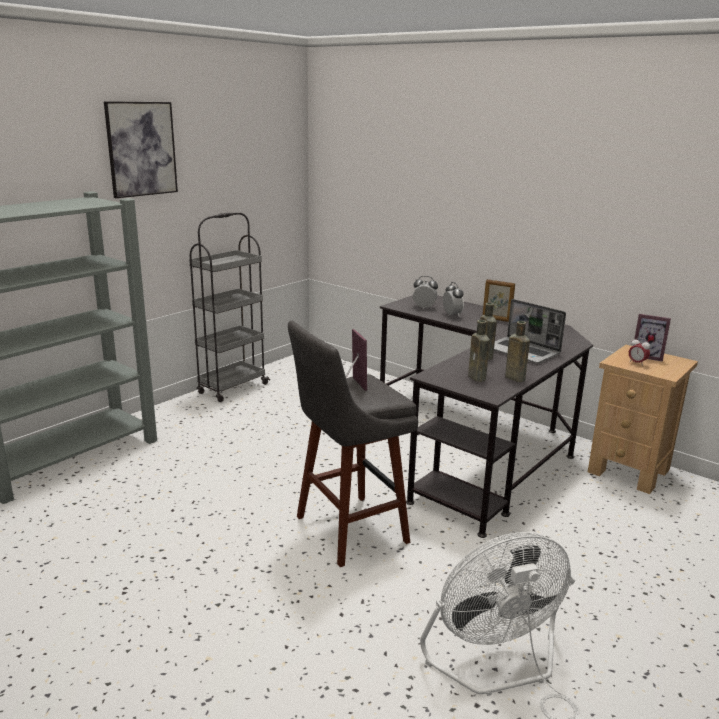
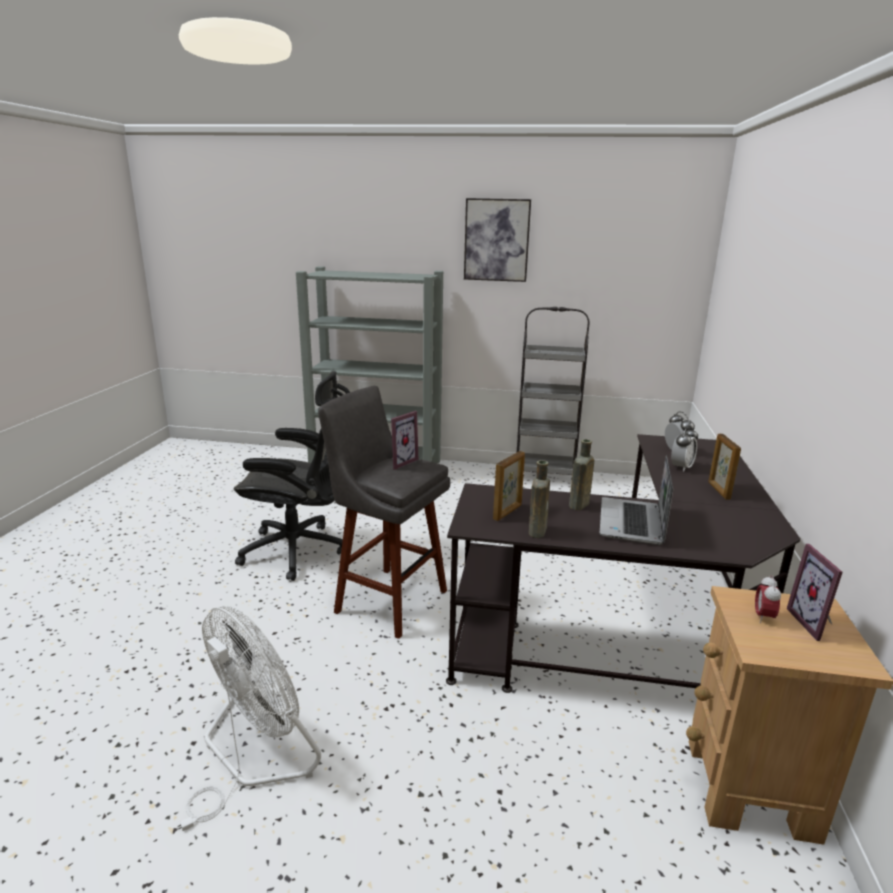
camera: 60 degrees right, 0 degrees up
(197, 560) = (299, 551): none -> office chair
(477, 378) = (508, 512): brown bottle -> picture frame

